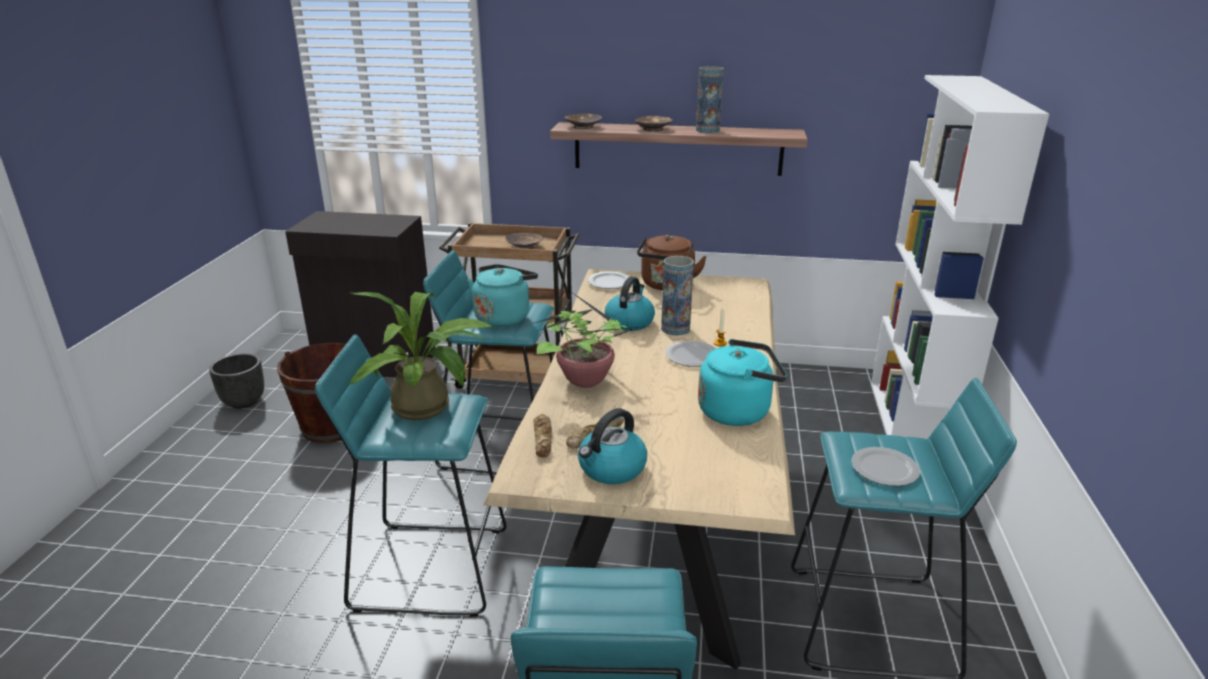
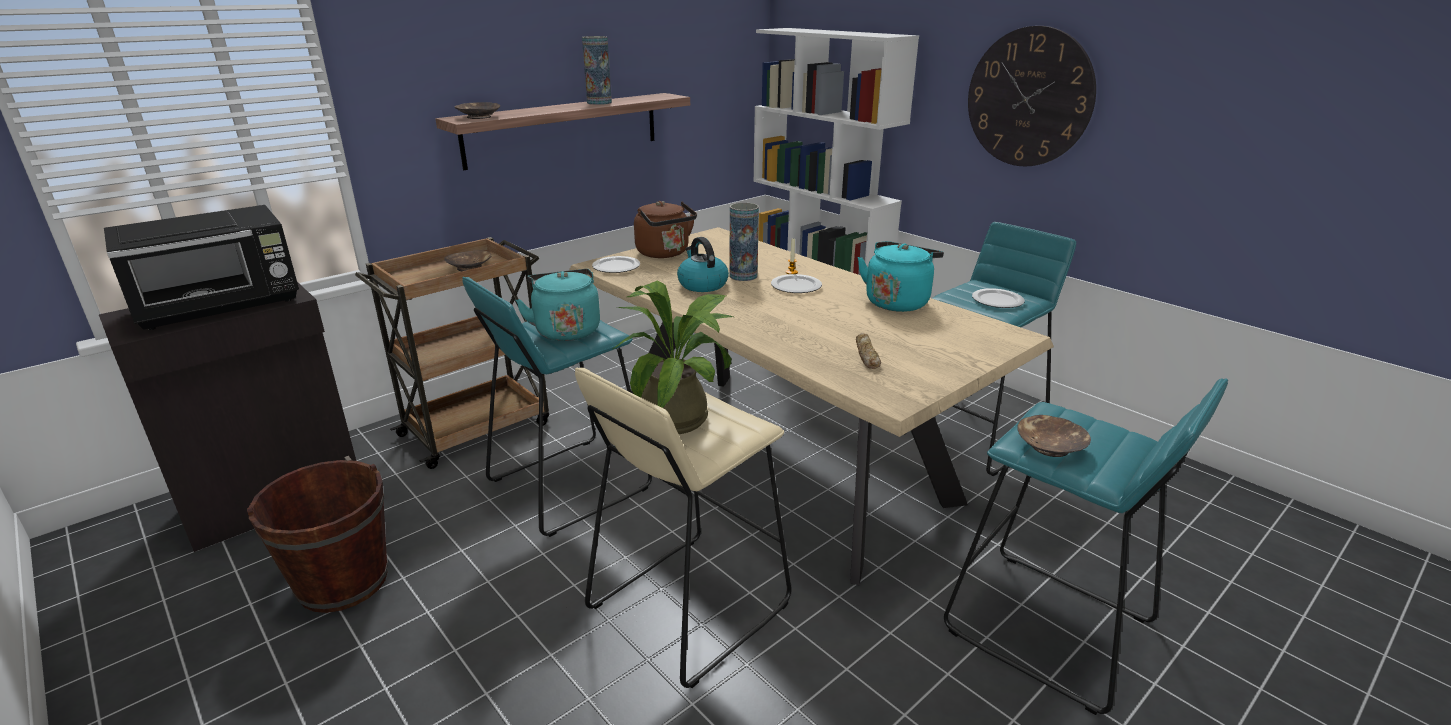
camera: 50 degrees left, 0 degrees up
(244, 401) = (139, 639): black planter -> none
(358, 225) = (221, 306): none -> black microwave
(430, 567) = (687, 606): turquoise stool -> beige stool
(543, 439) = (845, 374): bread -> none
(584, 379) = (770, 329): potted plant -> none
(611, 469) = (923, 365): kettle -> none
(653, 129) = (552, 108): brown bowl -> brown bowl (1050, 446)
(1110, 230) = (1029, 98): none -> wall clock

